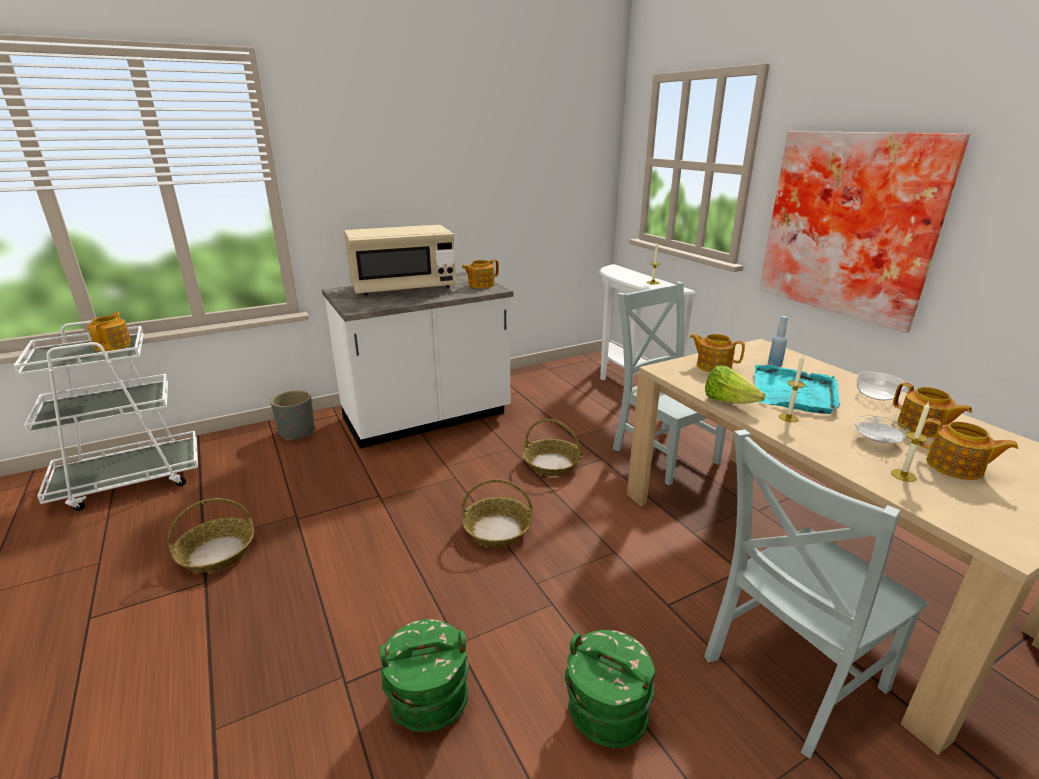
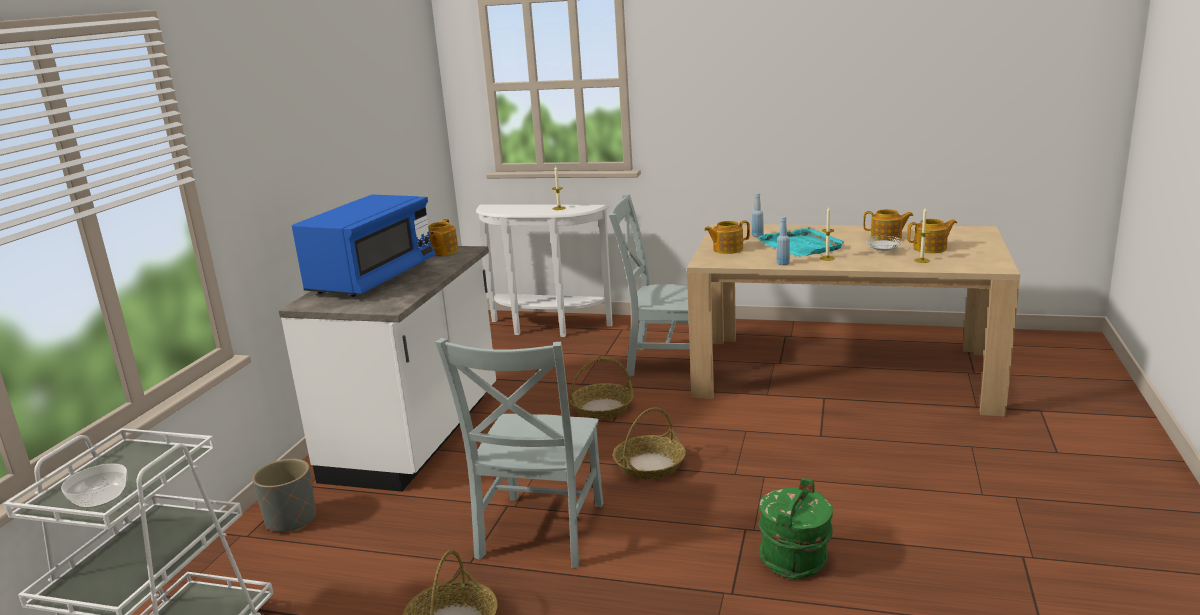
camera: 45 degrees left, 5 degrees down
(114, 345) = (136, 459): teapot -> none
(403, 288) = (373, 279): beige microwave -> blue microwave
(606, 715) = (881, 497): green bucket -> none
(728, 402) = (783, 263): lettuce -> blue bottle
(789, 676) = (919, 427): grey chair -> grey chair (539, 533)
(851, 225) = (739, 114): picture -> none
(876, 394) = (837, 231): bowl -> bowl (100, 498)

